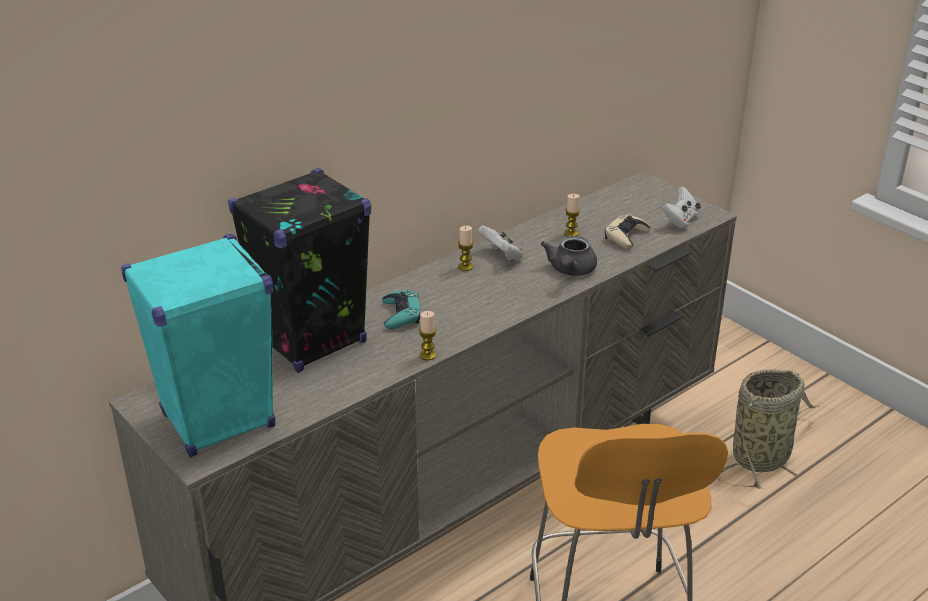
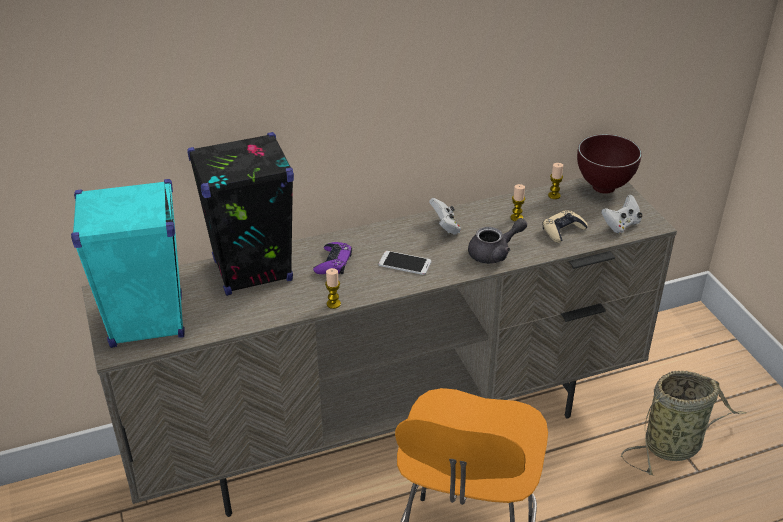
camera: 20 degrees right, 5 degrees up
(401, 314) = (333, 263): turquoise game controller -> purple game controller
(465, 266) = (410, 230): candle -> candle (554, 195)
(481, 299) = (405, 263): none -> phone
(570, 271) = (495, 253): grey teapot -> grey teapot turned 150 degrees counterclockwise
(640, 190) = (602, 188): none -> brown bowl

